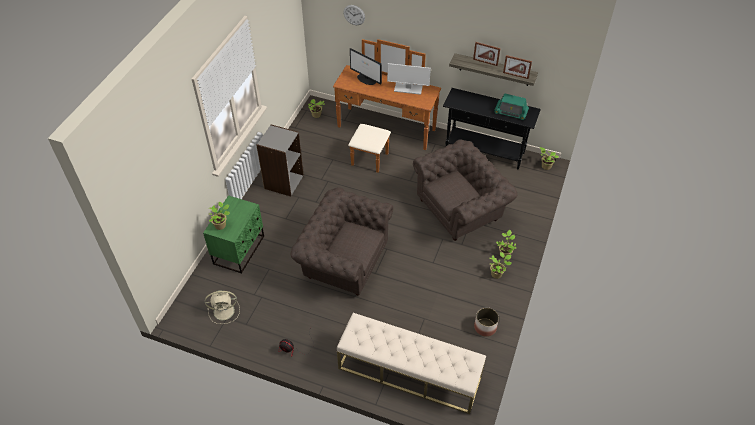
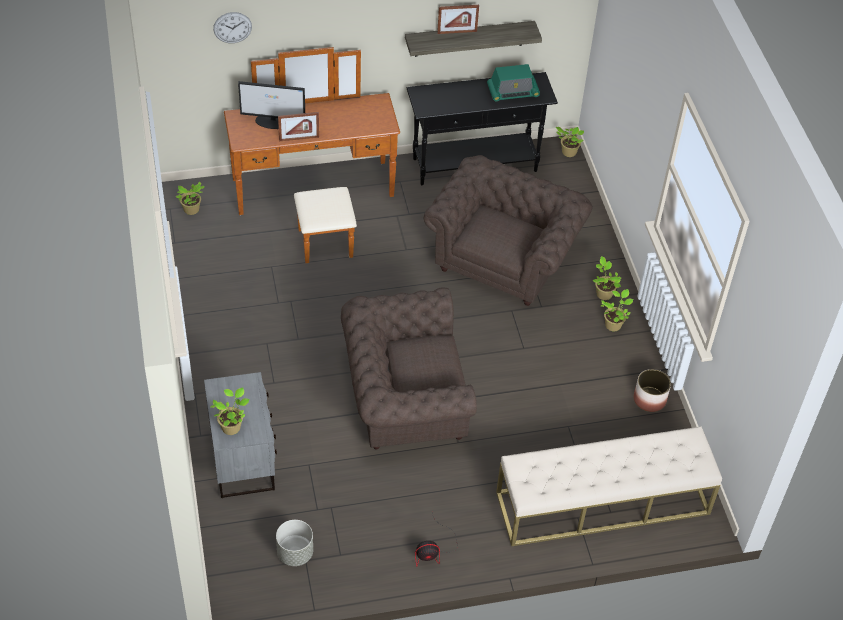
camera: 35 degrees left, 0 degrees up
(225, 311) = (295, 553): beige fan -> grey planter
(239, 250) = (243, 459): green nightstand -> grey nightstand
(283, 182) = (225, 331): grey bookcase -> none
(408, 89) = (344, 112): monitor -> none
(515, 75) = (511, 36): picture frame -> picture frame (299, 138)

